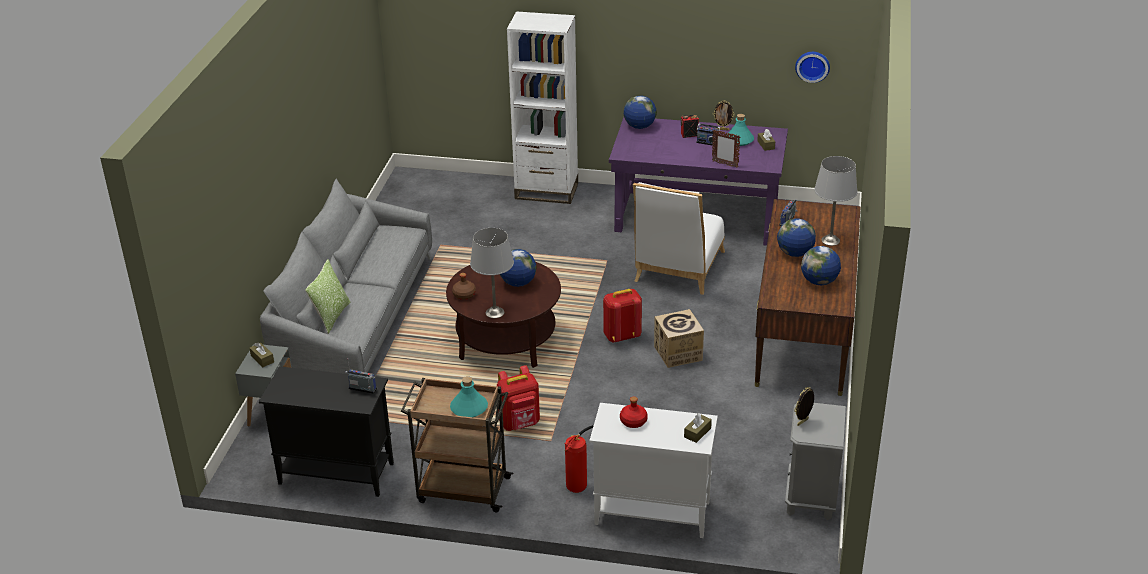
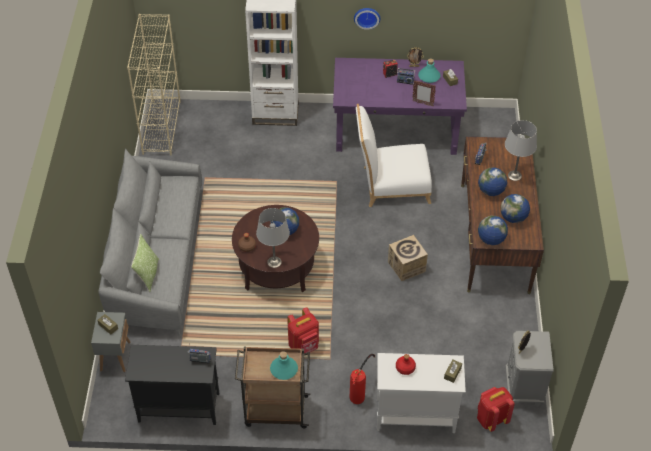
camera: 10 degrees left, 15 degrees up
(401, 194) = (161, 127): none -> beige bookcase
(621, 336) = (362, 254): red backpack -> red backpack (491, 419)
(639, 127) = (349, 68): globe -> globe (491, 239)
(678, 270) = (391, 185): white chair -> white chair turned 75 degrees clockwise
(812, 65) = (484, 17): wall clock -> wall clock (367, 17)

